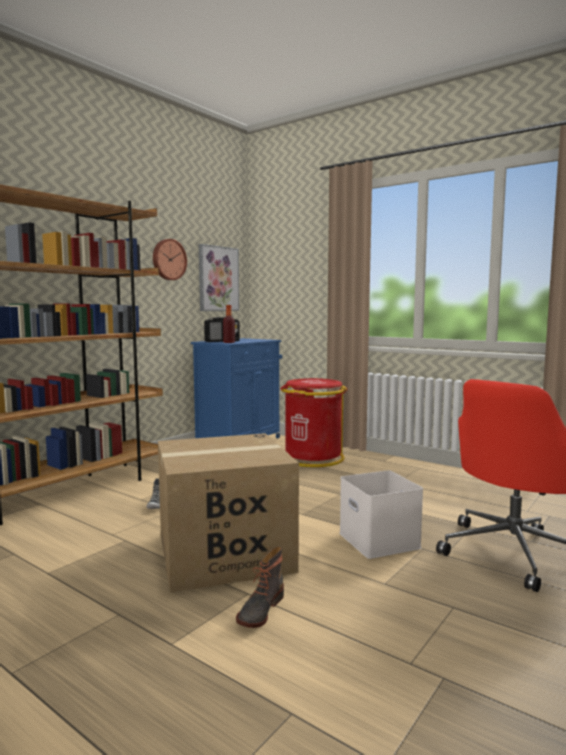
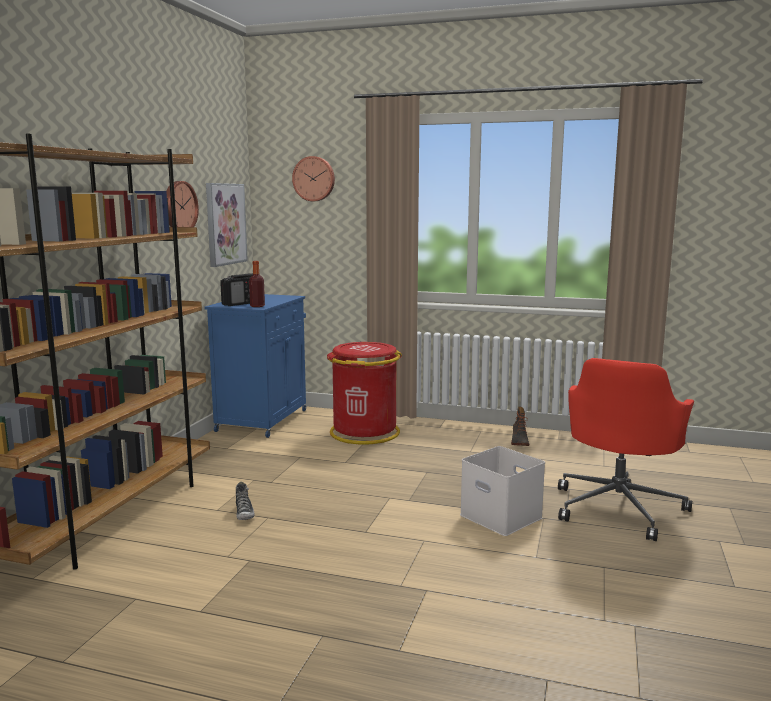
camera: 20 degrees left, 5 degrees up
(224, 553) = (368, 555): cardboard box -> none
(260, 610) = (450, 603): boot -> boot (519, 441)
(292, 242) = (314, 179): none -> wall clock

